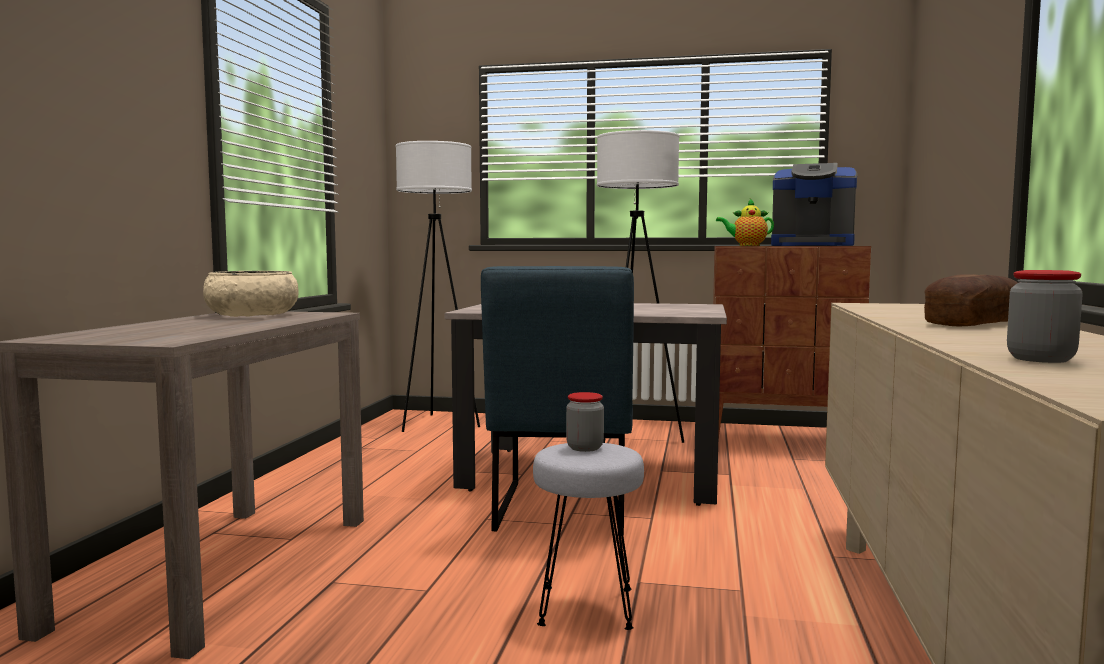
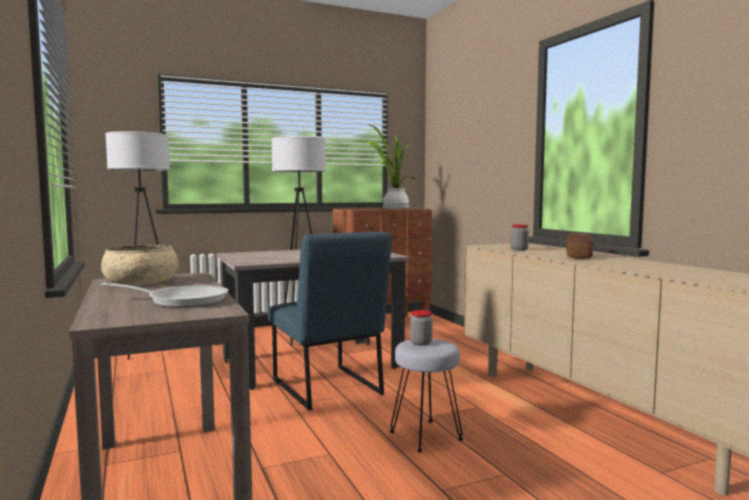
camera: 35 degrees left, 0 degrees up
(190, 331) = (181, 301): none -> frying pan
(746, 245) = (366, 209): teapot -> none
(812, 245) = (393, 208): coffee machine -> potted plant
(1040, 359) = (680, 274): jar -> jar (519, 249)

